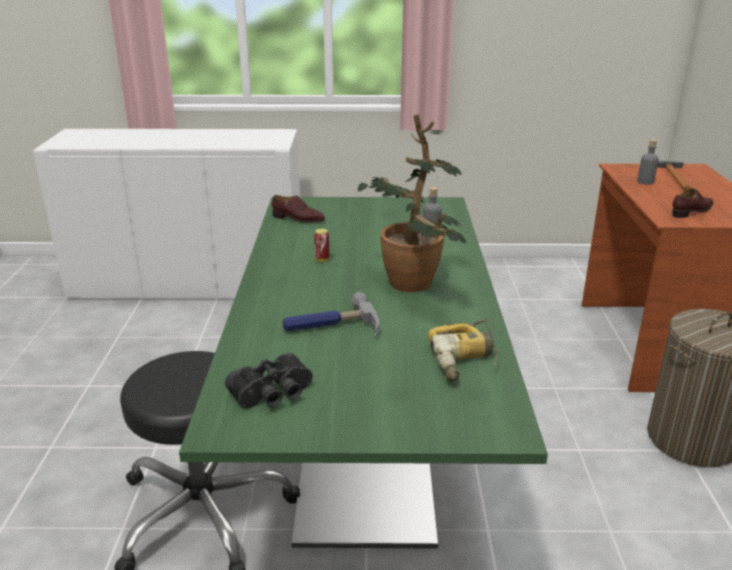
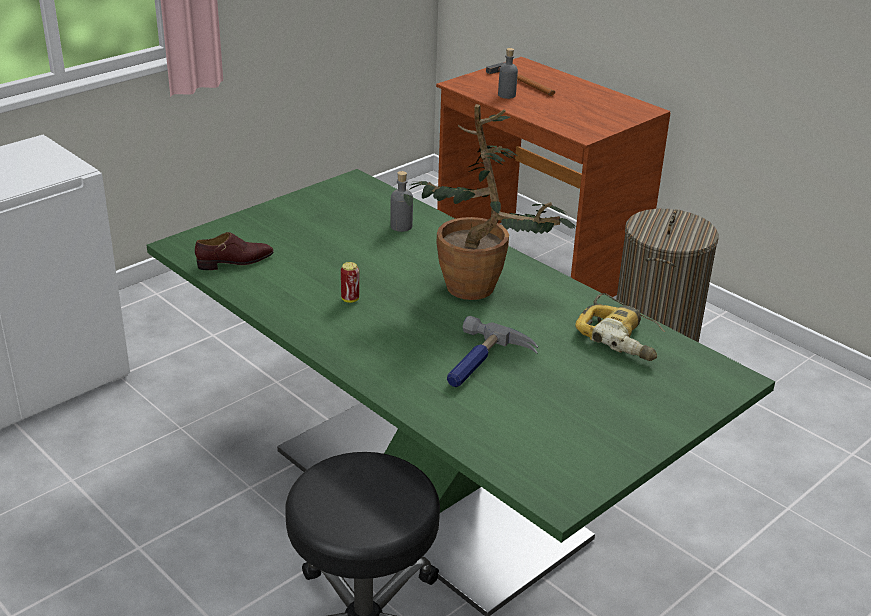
camera: 45 degrees left, 5 degrees up
(273, 394) = (544, 446): black binoculars -> none
(692, 211) = (587, 118): brown shoe -> none

